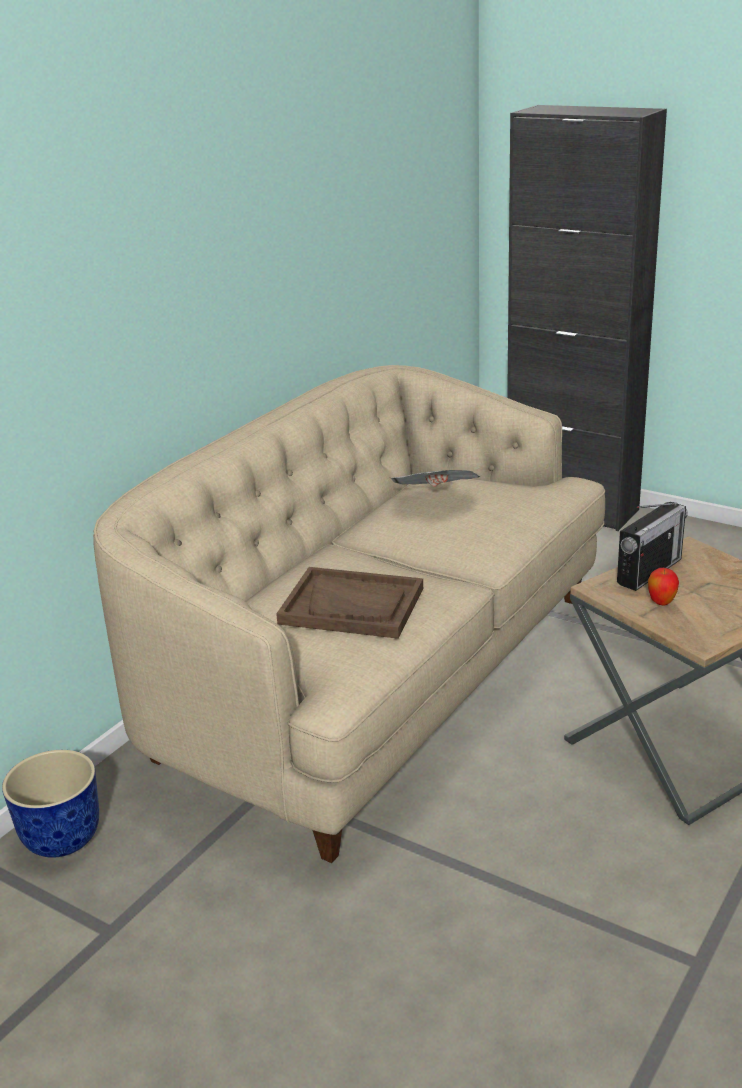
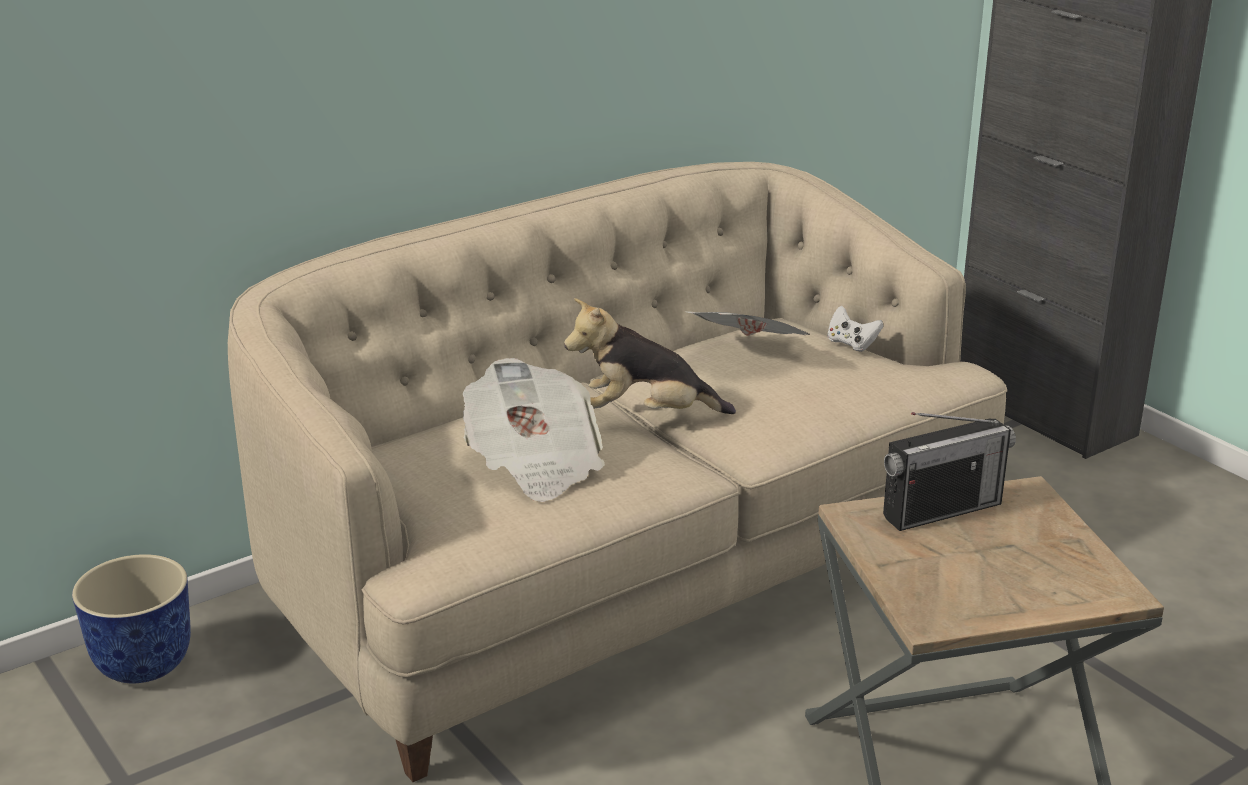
camera: 20 degrees right, 0 degrees up
(352, 606) = (534, 464): brown tray -> newspaper
(398, 556) = (645, 415): none -> plush toy
(495, 479) = (851, 344): none -> white game controller
(661, 603) = (920, 555): apple -> none

